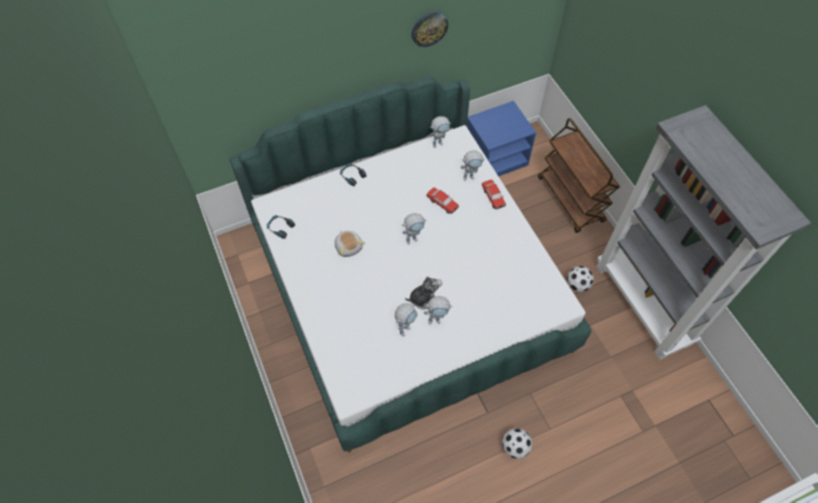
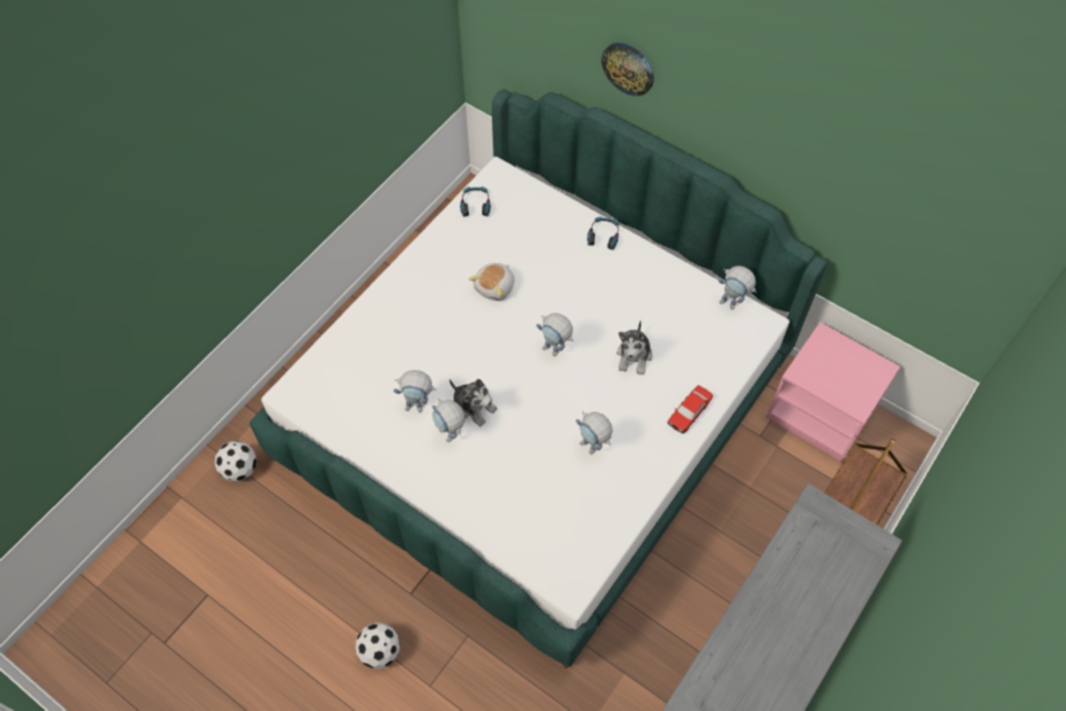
camera: 60 degrees right, 0 degrees up
(429, 29) = (803, 146): wall clock -> wall clock (628, 68)
(442, 203) = (634, 356): toy car -> plush toy
(471, 176) = (703, 369): toy robot -> toy robot (593, 449)
(495, 157) = (822, 413): blue nightstand -> pink nightstand
(578, 285) = (680, 626): football -> football (240, 470)

